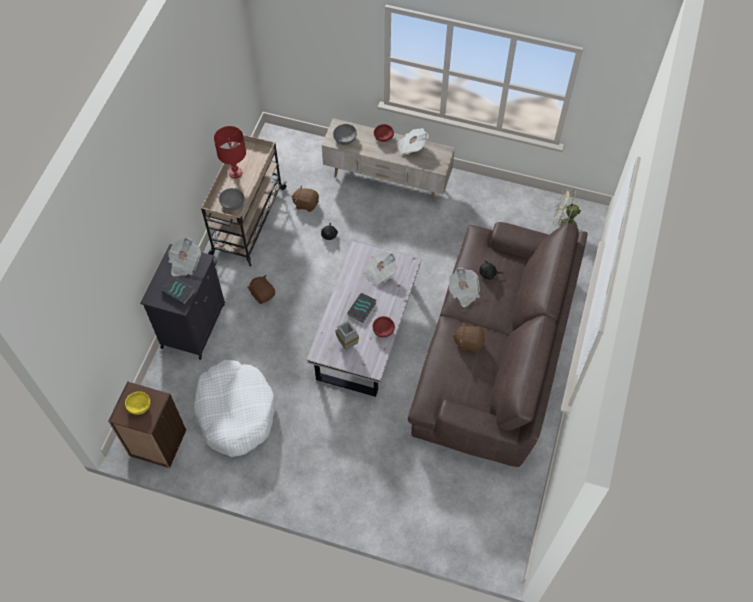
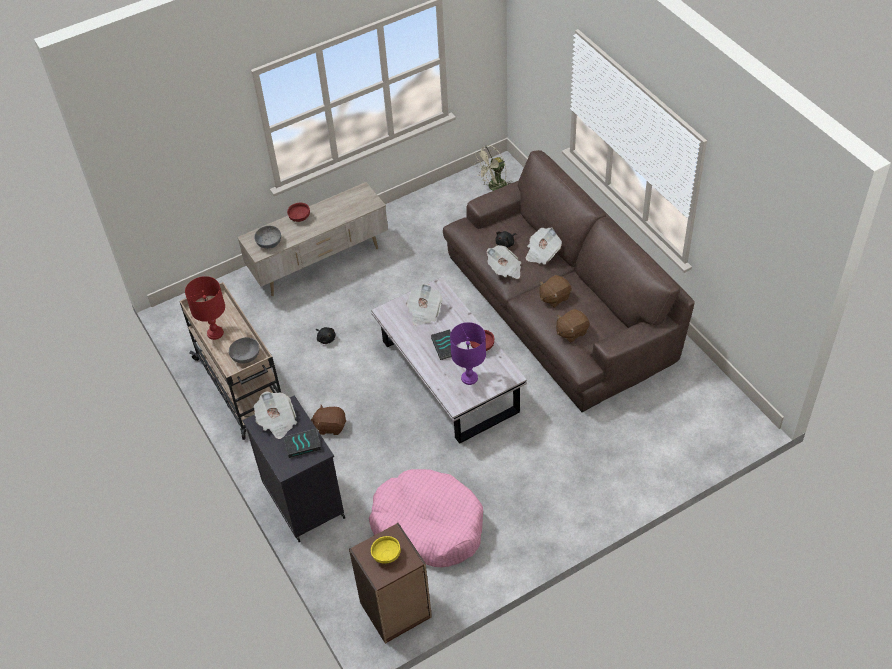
camera: 45 degrees left, 10 degrees down
(235, 412) = (428, 526): white dog bed -> pink dog bed
(306, 204) = (275, 334): brown plush toy -> brown plush toy (571, 332)
(348, 344) = (470, 378): grey vase -> purple table lamp
(411, 146) = (331, 207): newspaper -> newspaper (542, 253)

